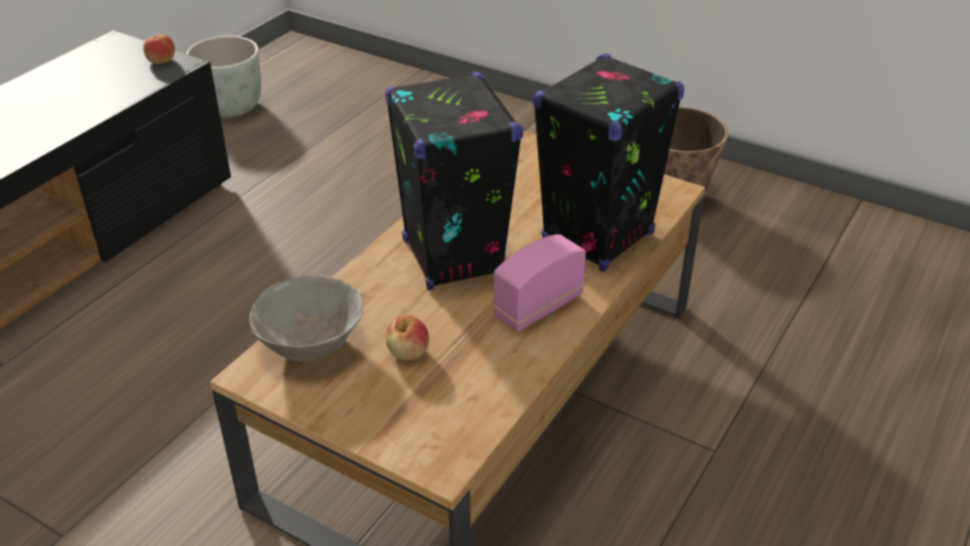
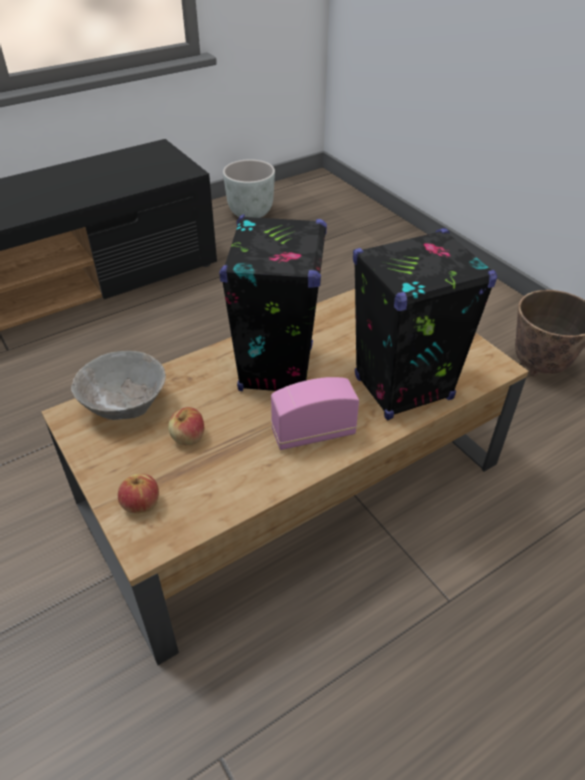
camera: 25 degrees right, 5 degrees up
(161, 61) = (178, 166): apple -> apple (141, 504)

